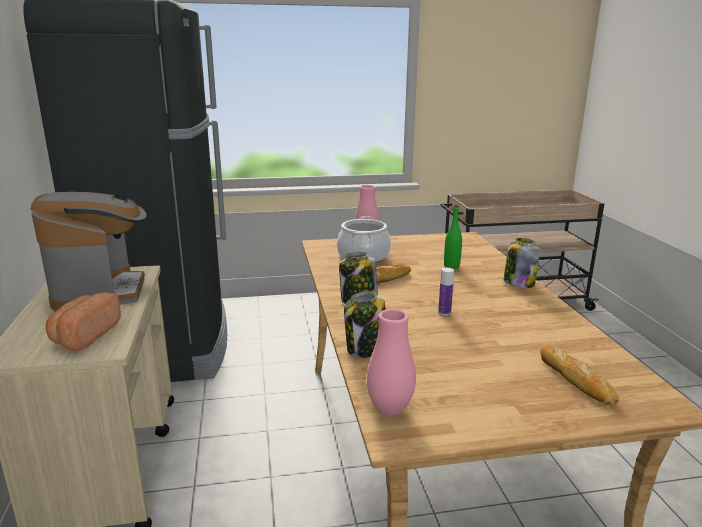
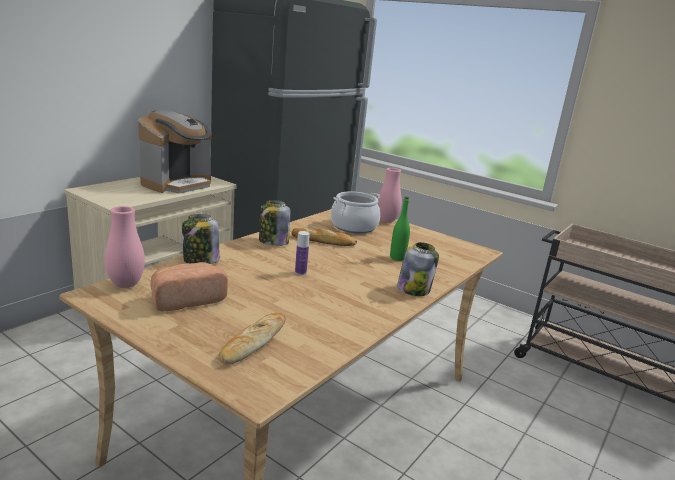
camera: 45 degrees right, 0 degrees up
(84, 336) = (123, 196): bread -> bread (187, 300)

